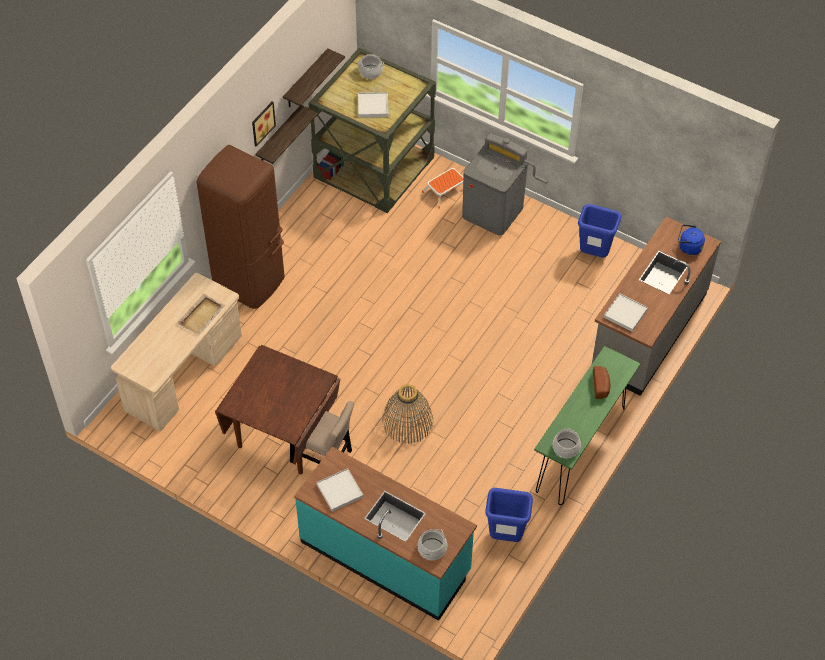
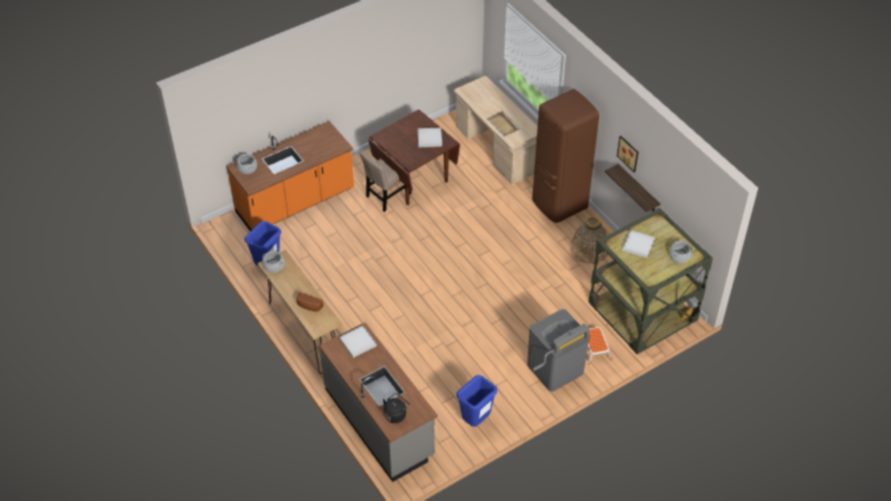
camera: 115 degrees right, 5 degrees down
(306, 80) = (669, 195): shelf -> none
(340, 491) = (317, 141): white tray -> white tray (429, 138)
(385, 556) = (295, 202): turquoise counter -> orange counter
(407, 422) = (388, 247): basket -> basket (589, 249)
(581, 449) = (304, 333): green console table -> brown console table
(688, 247) = (396, 414): blue kettle -> black kettle

